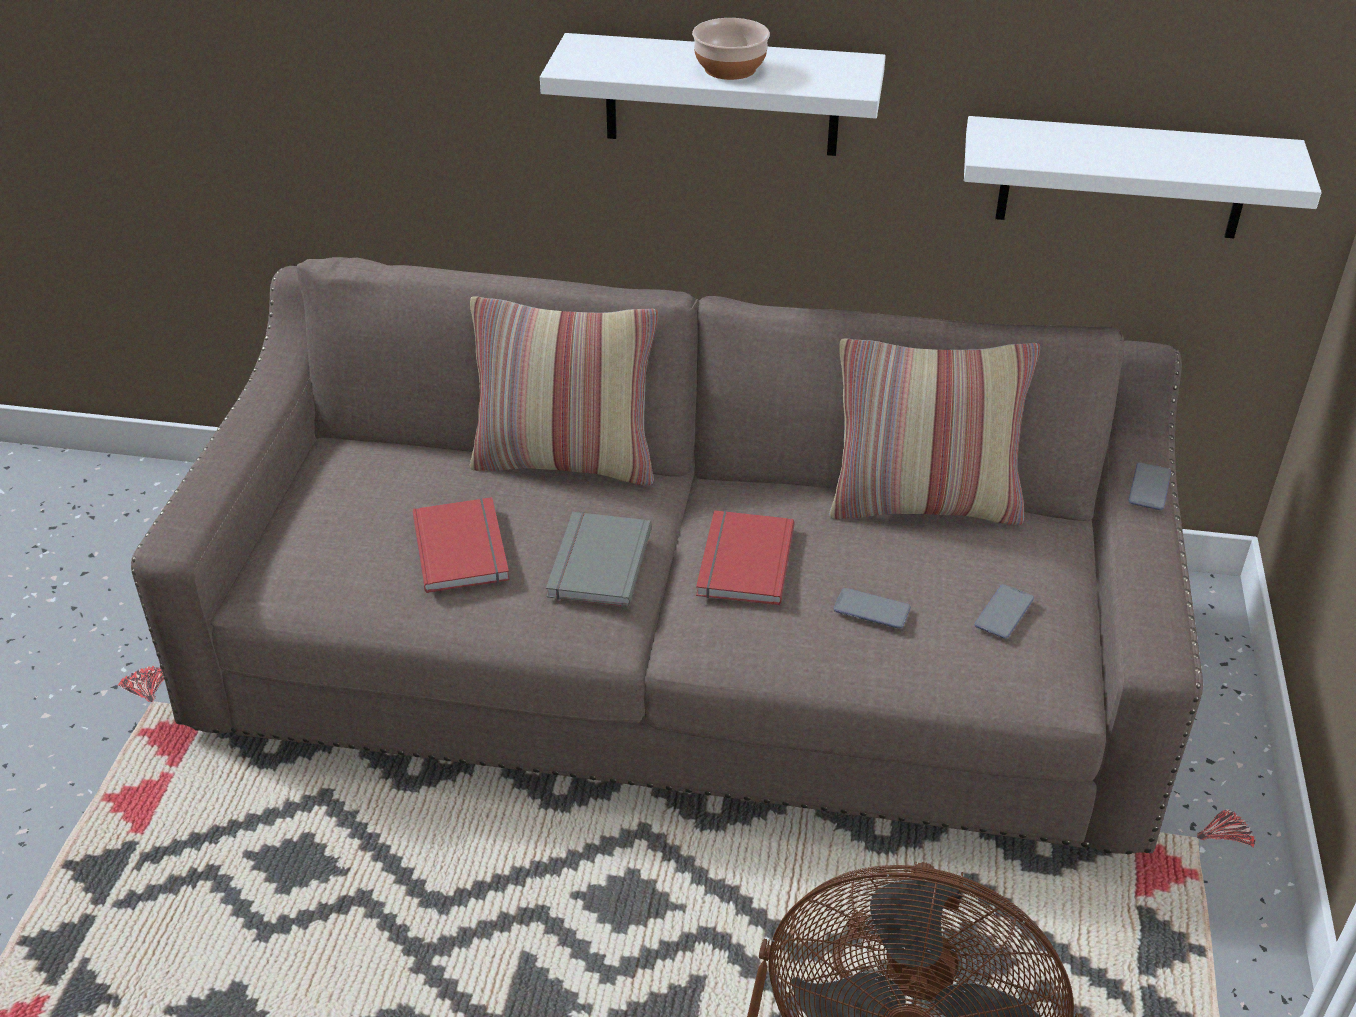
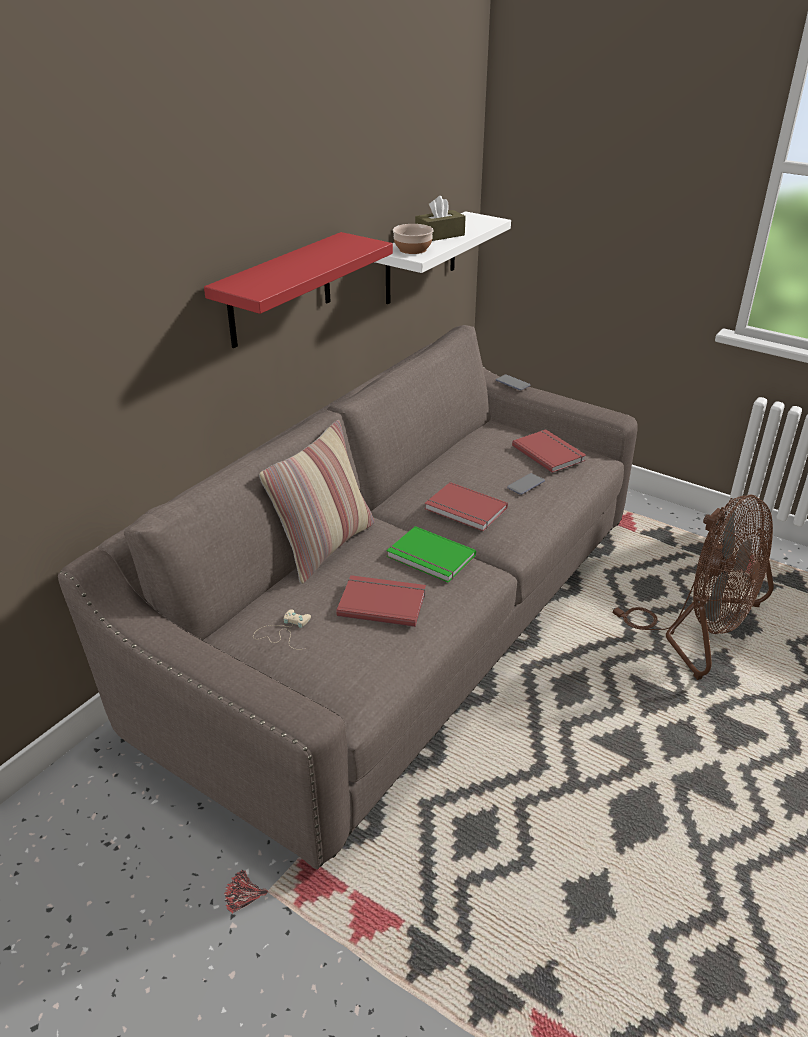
camera: 65 degrees left, 5 degrees down
(362, 486) = (283, 632): none -> beige game controller
(596, 563) = (430, 558): grey book -> green book
(721, 95) = (280, 290): white shelf -> red shelf
(731, 69) = (315, 260): bowl -> bowl (413, 249)
(923, 504) = (456, 448): pillow -> none
(1004, 612) = (549, 452): phone -> red book
(1124, 148) = (439, 235): none -> brown tissue box

